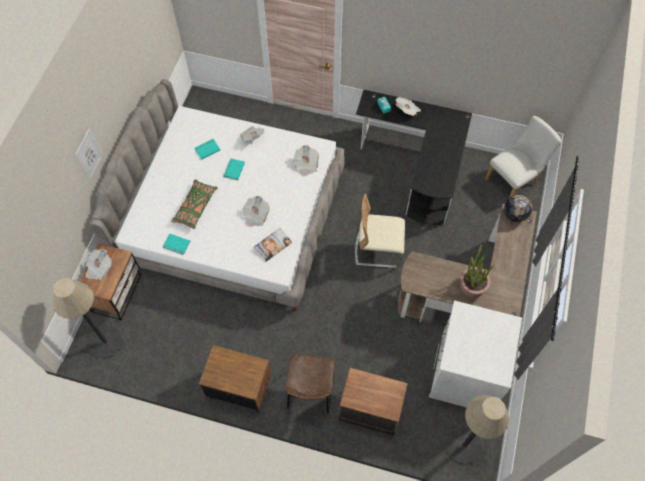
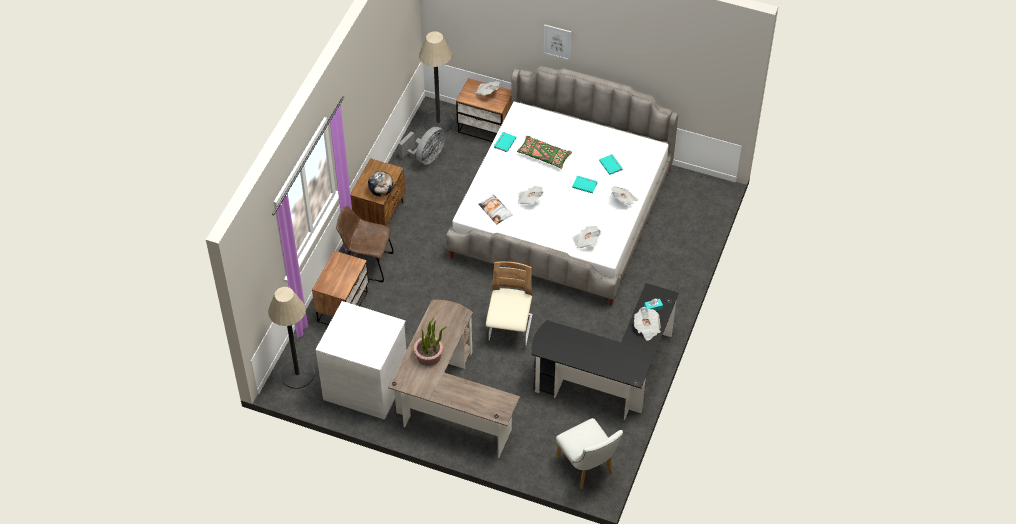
camera: 95 degrees right, 10 degrees down
(157, 349) = (426, 157): none -> grey fan
(514, 215) = (504, 404): globe -> globe (381, 192)

